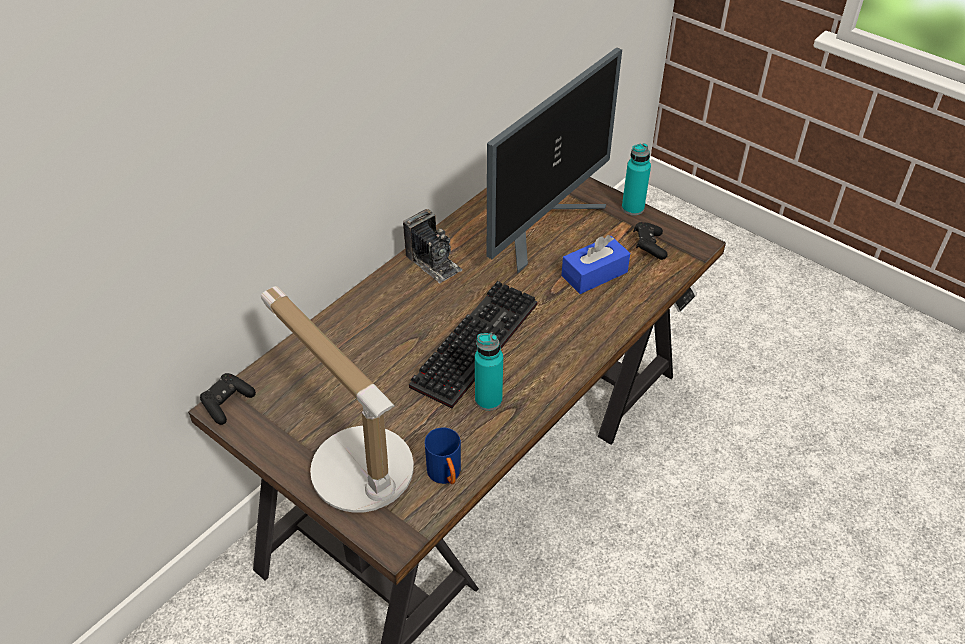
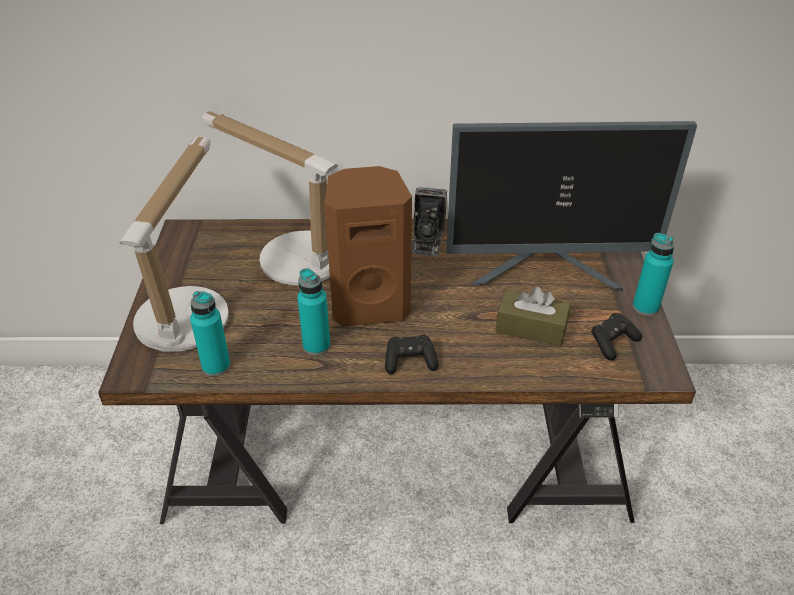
camera: 50 degrees right, 5 degrees down
(227, 403) = (186, 230): black game controller -> black game controller (410, 361)
(359, 352) = (294, 256): none -> table lamp
(446, 476) = (216, 366): blue mug -> turquoise bottle
(474, 341) = (369, 304): keyboard -> brown speaker
(594, 274) = (531, 328): blue tissue box -> brown tissue box

